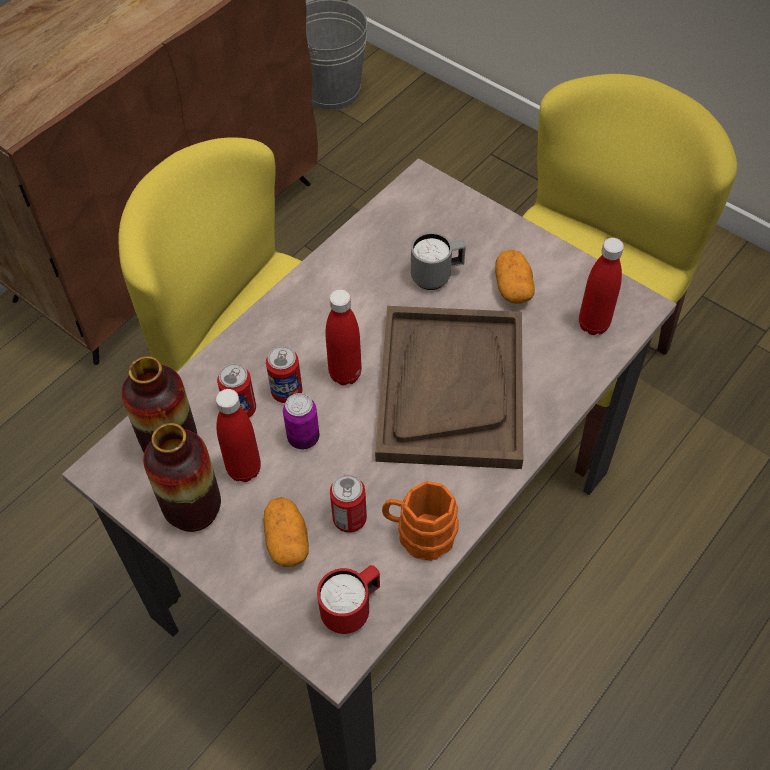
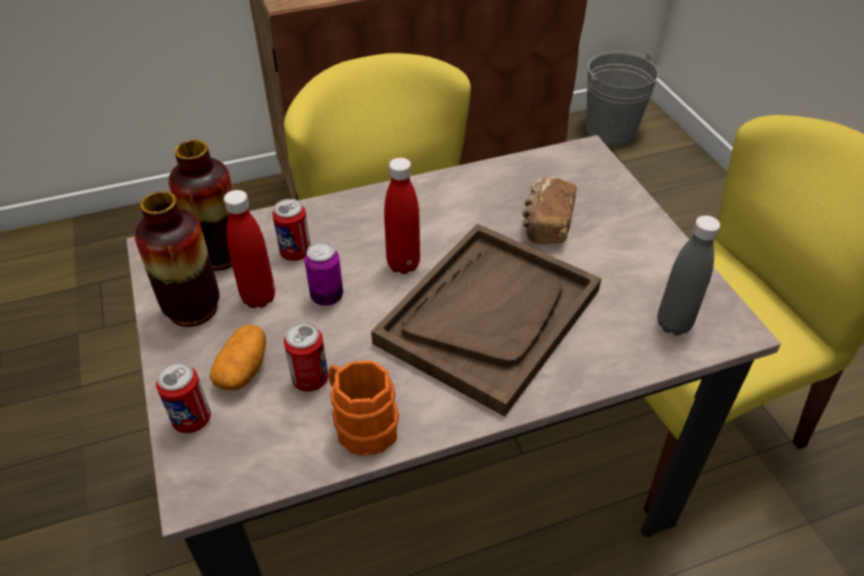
camera: 30 degrees right, 10 degrees down
(287, 392) = (343, 256): can -> can (192, 419)
(352, 609) = (247, 457): red mug -> none
(437, 276) = (545, 224): grey mug -> bread
(513, 287) = (612, 261): potato -> none
(593, 324) = (673, 324): red bottle -> grey bottle

